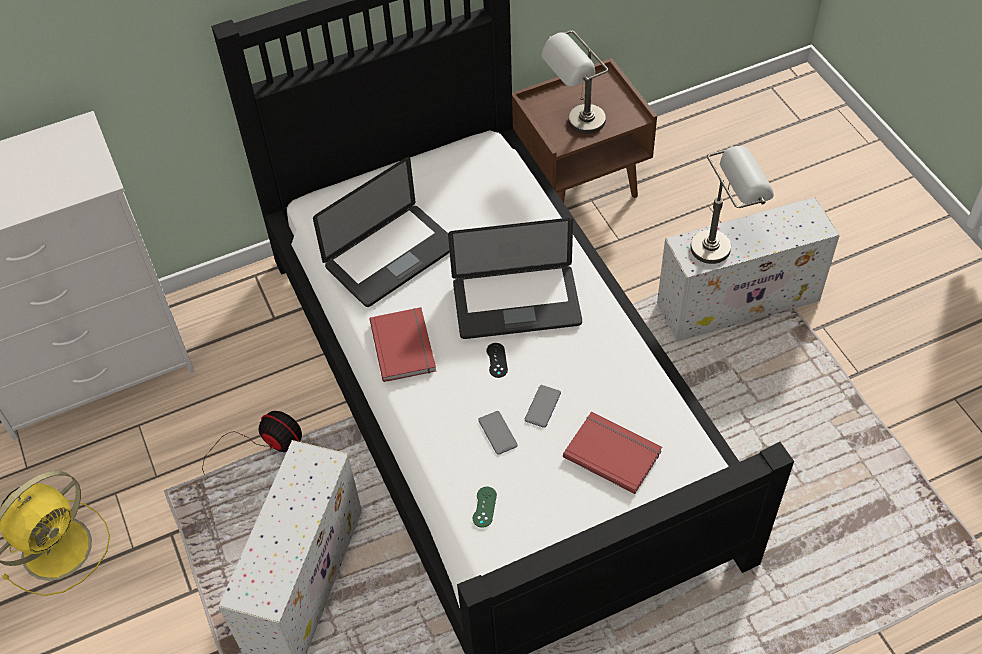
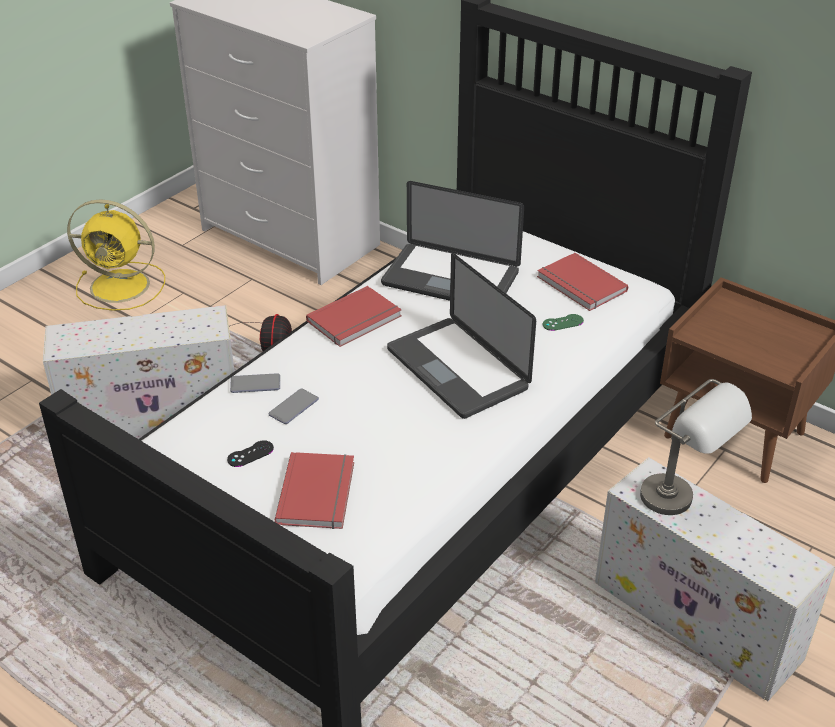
camera: 60 degrees right, 15 degrees down
(460, 179) = (580, 285): none -> red book
(484, 507) = (204, 426): green game controller -> green game controller (563, 322)
(497, 360) = (379, 379): black game controller -> black game controller (250, 454)
(542, 406) = (344, 426): phone -> phone (255, 384)
(576, 126) = (727, 336): grey table lamp -> none

